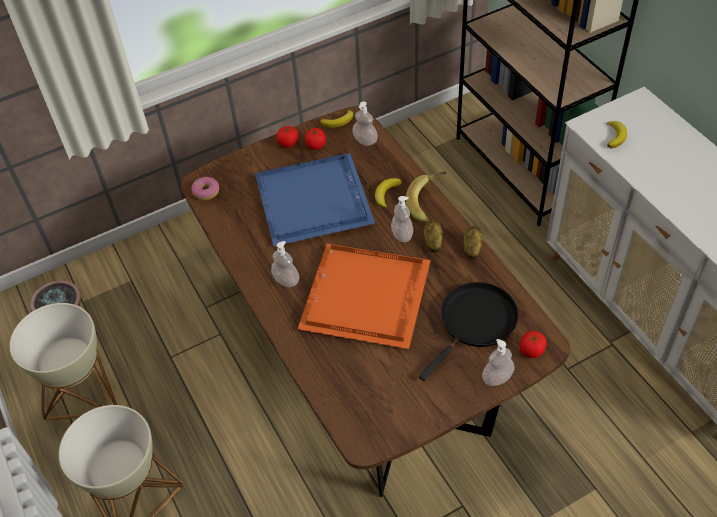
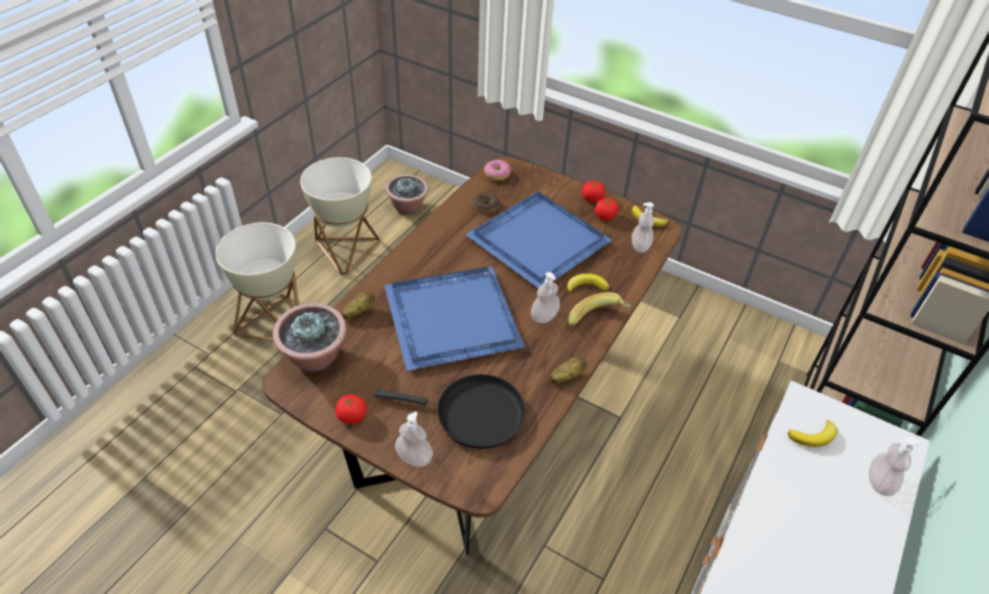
camera: 55 degrees right, 5 degrees down
(243, 217) = (486, 206): none -> donut
(286, 280) = (436, 259): soap dispenser -> soap dispenser (879, 482)
(350, 413) = (315, 358): none -> potted plant
(364, 295) = (453, 317): orange tray -> blue tray
(432, 242) = (552, 343): potato -> potato (359, 312)
(531, 350) = (466, 476): tomato -> tomato (352, 416)

